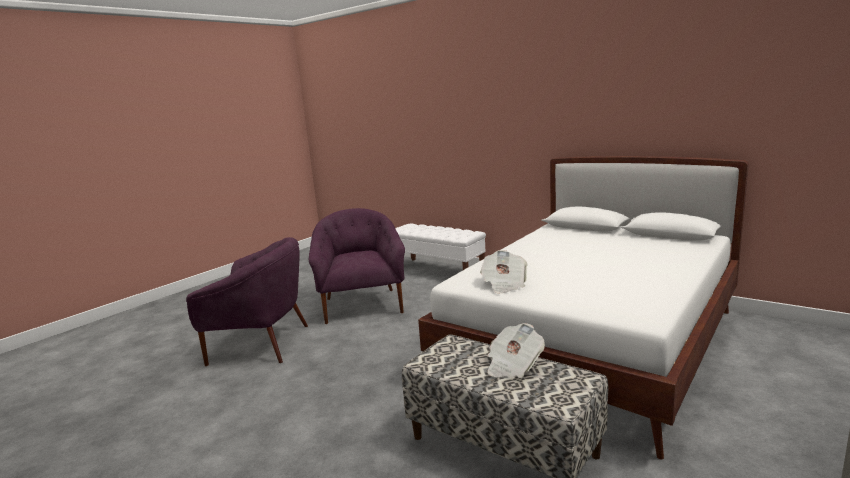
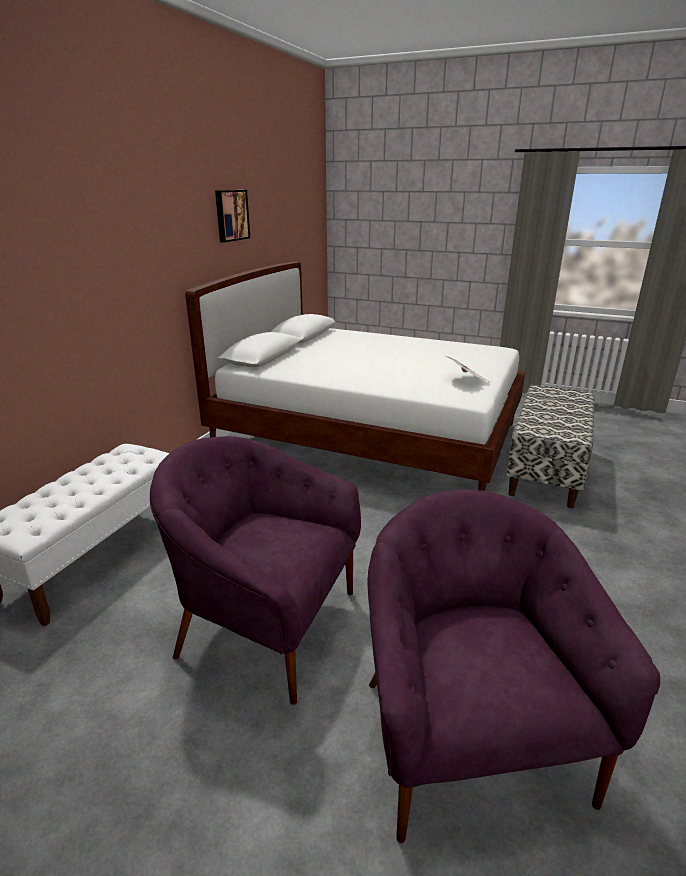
camera: 105 degrees left, 10 degrees up
(362, 305) = (266, 624): purple armchair -> purple armchair turned 45 degrees clockwise
(513, 365) = (546, 407): newspaper -> none
(629, 106) = (231, 215): none -> picture

